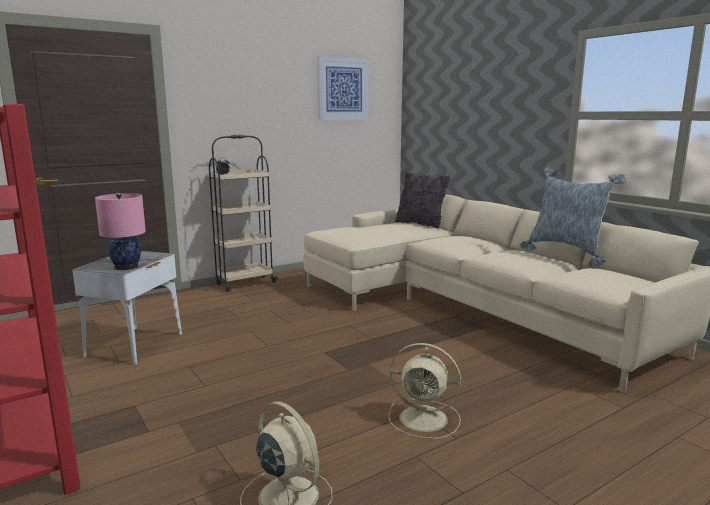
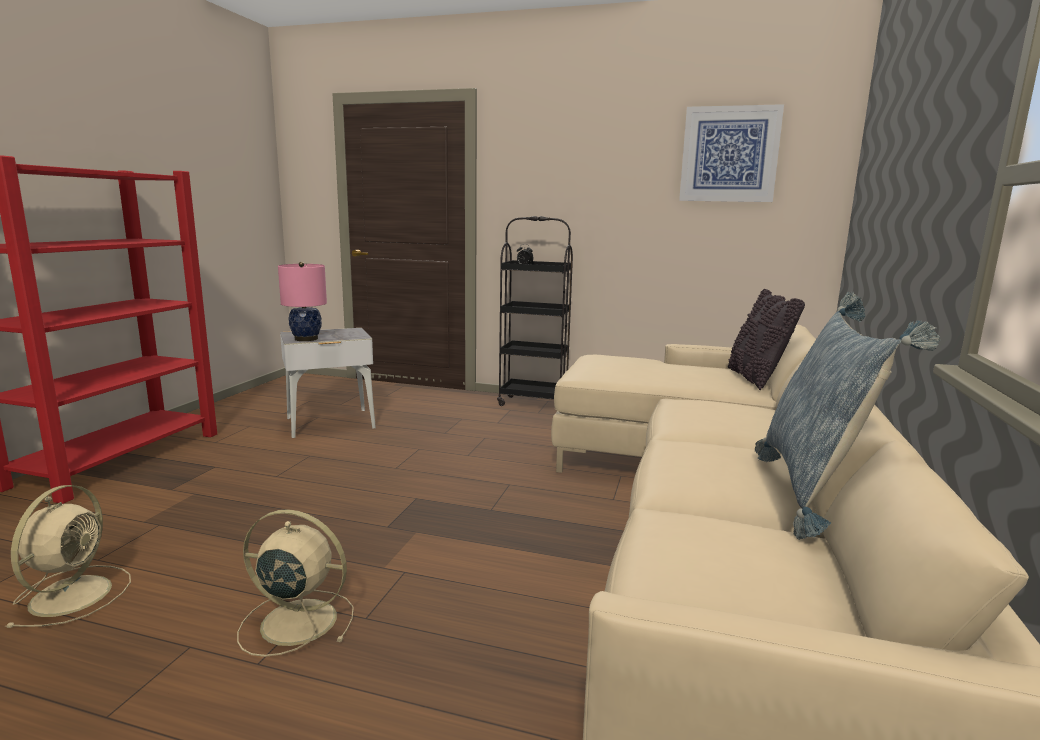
camera: 50 degrees right, 0 degrees up
(245, 284) = (534, 404): beige cart -> black cart
(425, 419) = (295, 621): beige fan -> beige fan turned 120 degrees clockwise

